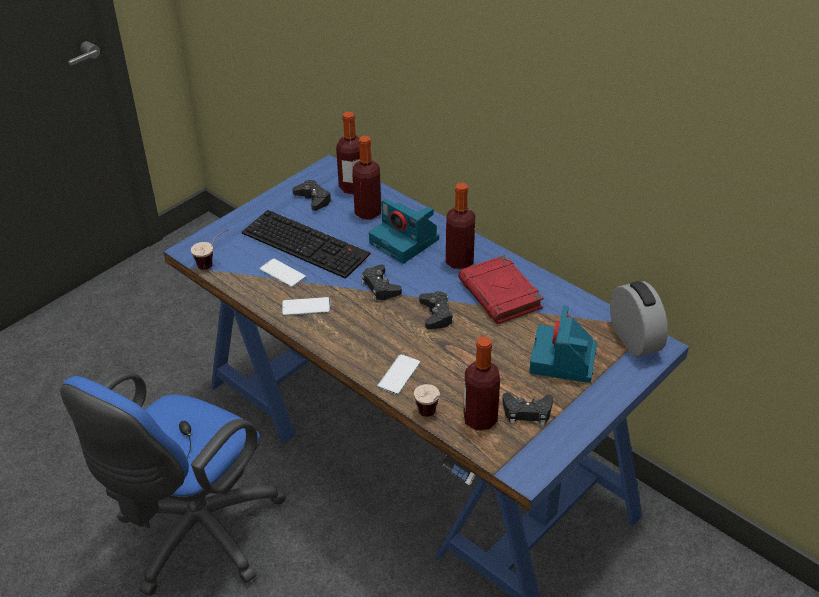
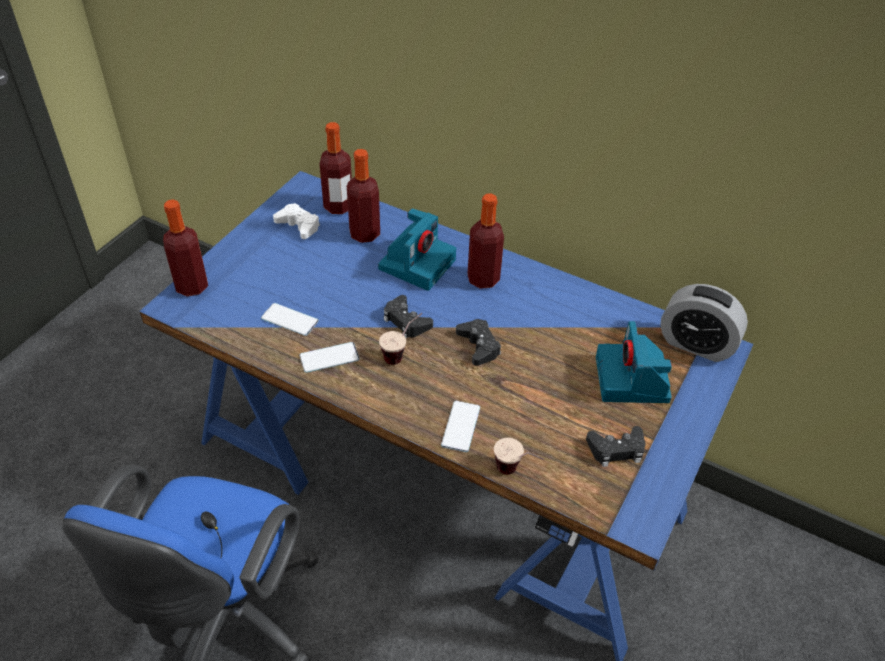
camera: 15 degrees left, 5 degrees up
(213, 263) = (204, 318): cup -> cup (402, 353)
(307, 244) = (308, 280): keyboard -> none
(313, 199) = (298, 225): black game controller -> white game controller
(405, 241) = (417, 263): camera -> camera turned 90 degrees counterclockwise
(480, 419) = (568, 467): bottle -> bottle (192, 286)
(501, 295) = (540, 312): red book -> none
(634, 339) = (696, 344): alarm clock -> alarm clock turned 150 degrees clockwise

